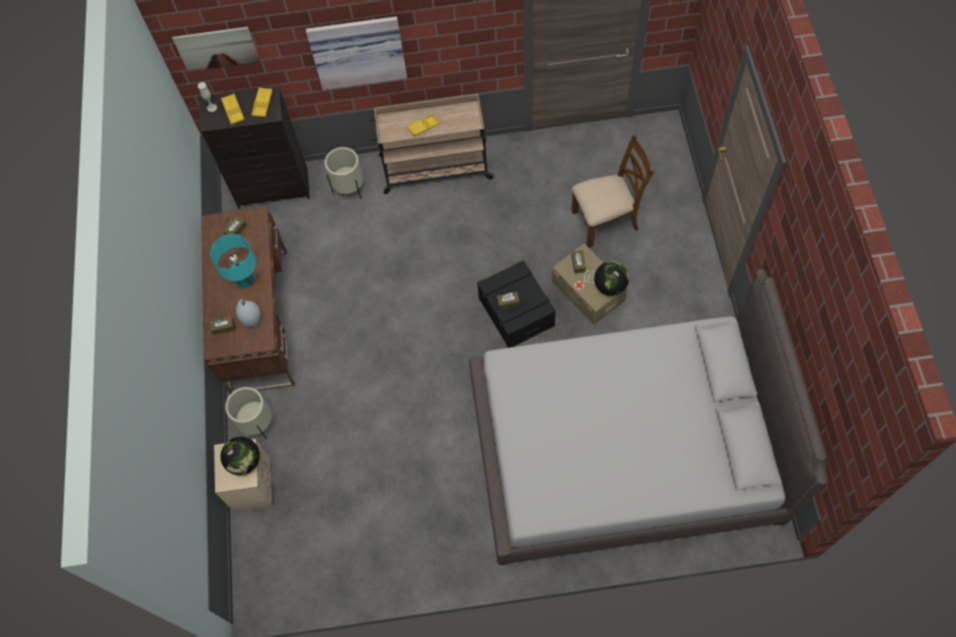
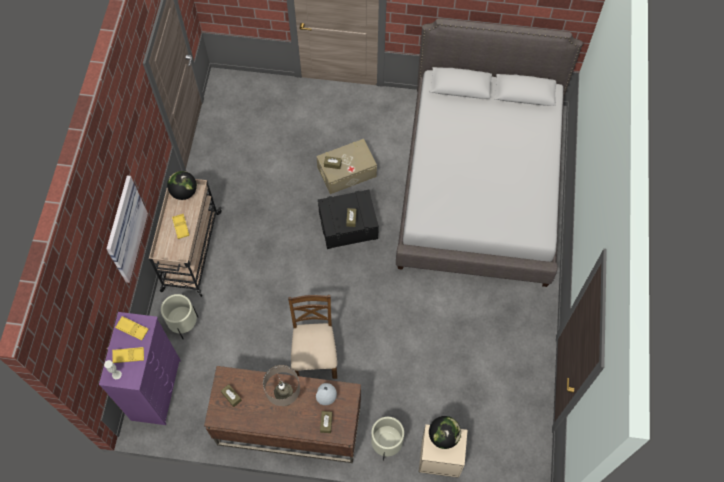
camera: 80 degrees left, 0 degrees up
(217, 48) = (84, 334): picture -> none
(245, 279) = (284, 397): turquoise table lamp -> beige table lamp
(274, 188) = (157, 389): black dresser -> purple dresser
(606, 220) = (290, 143): brown chair -> brown chair (315, 355)
(610, 286) = (359, 149): globe -> globe (184, 192)

